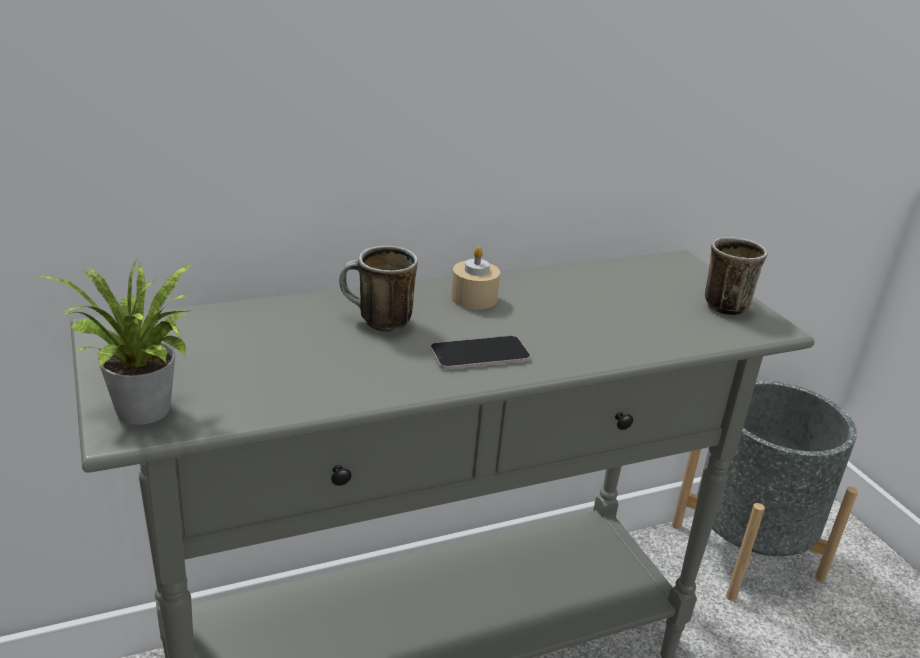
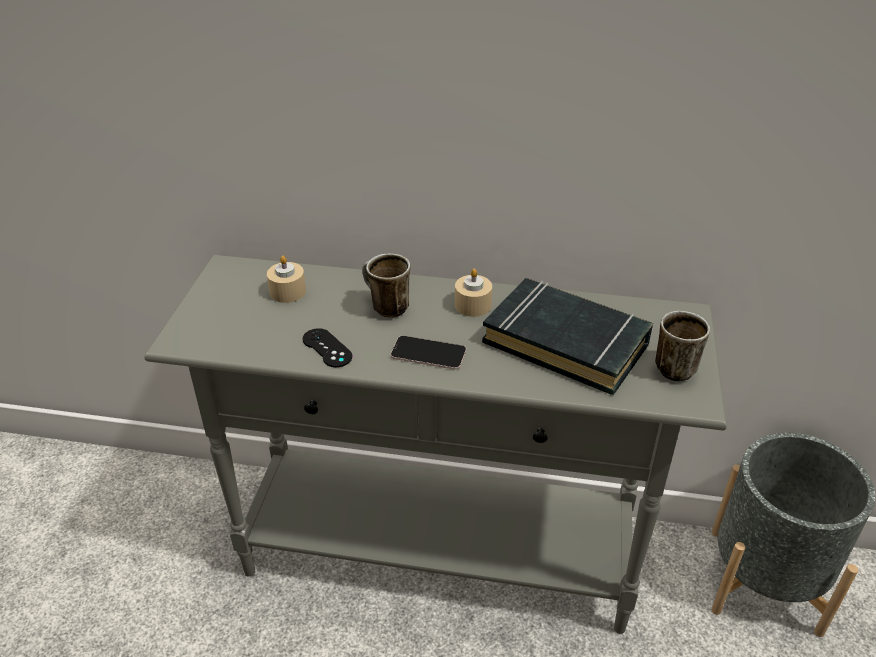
camera: 35 degrees right, 10 degrees up
(142, 414) = (194, 334): potted plant -> none
(232, 335) = (287, 291): none -> beige candle
(353, 380) = (327, 348): none -> black game controller
(605, 308) = (566, 342): none -> black book

